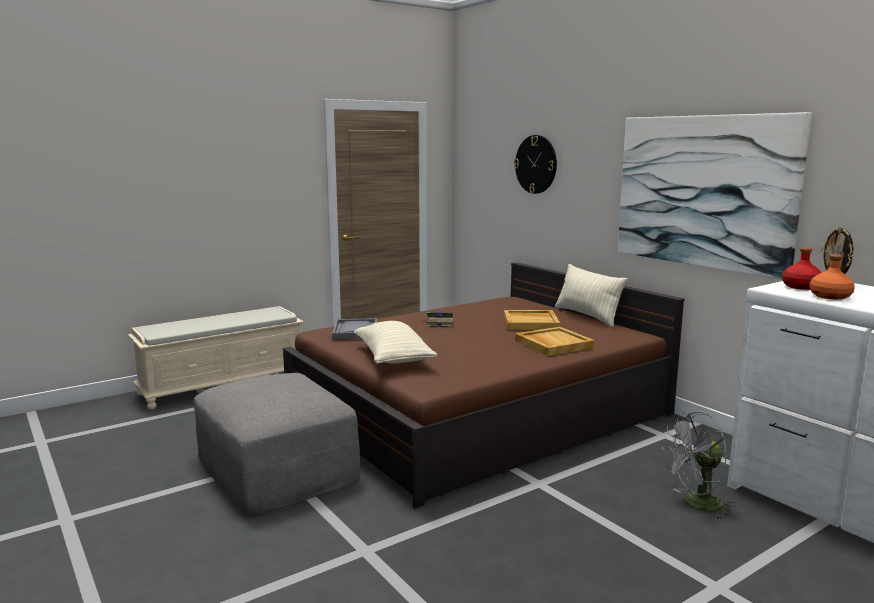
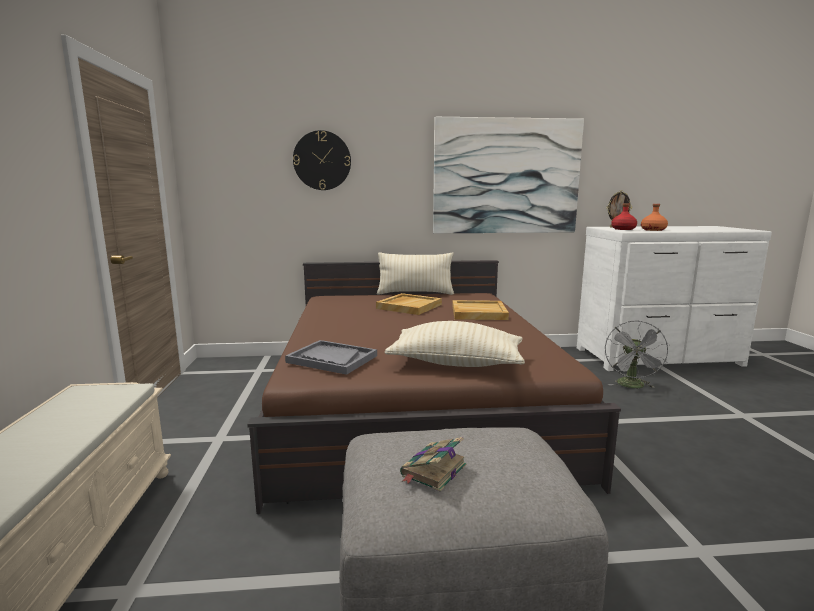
camera: 60 degrees left, 0 degrees up
(439, 324) = (363, 328): book -> book (433, 471)

